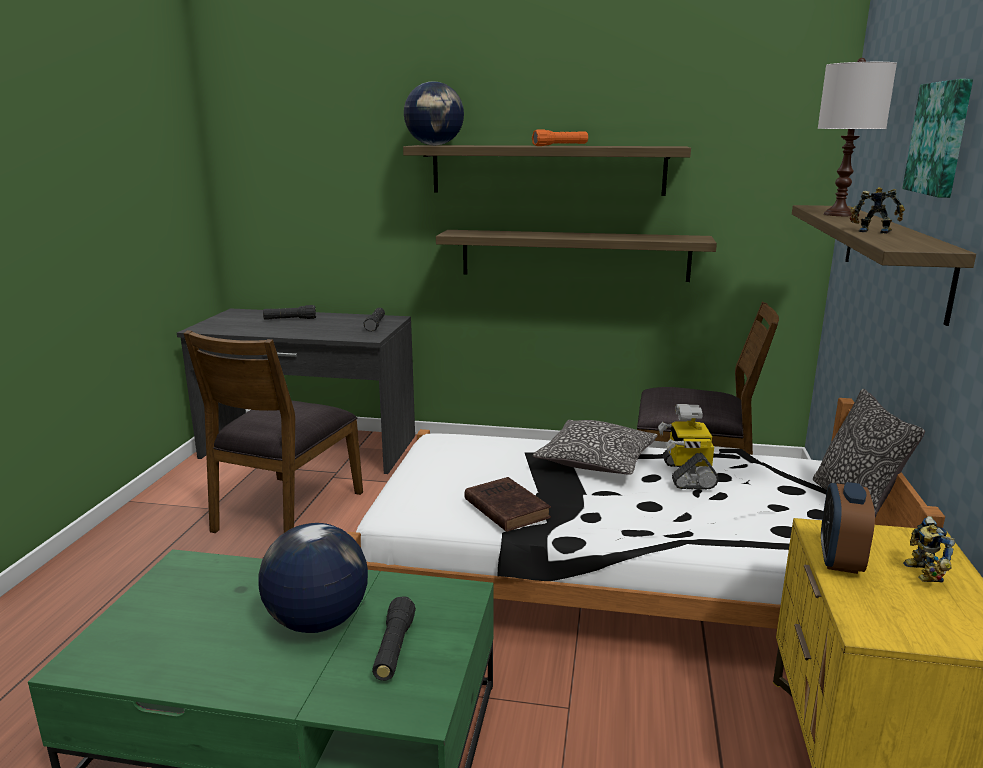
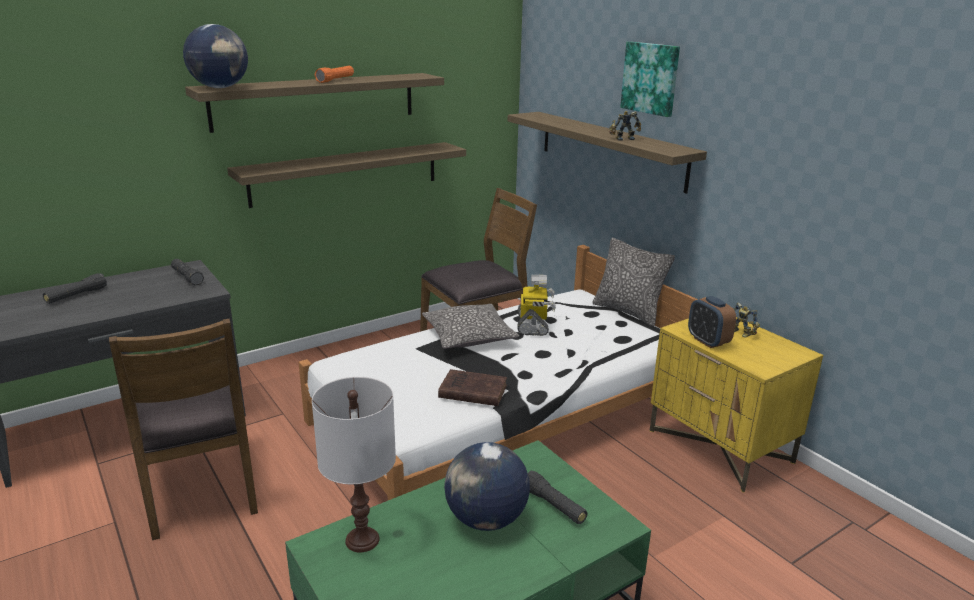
camera: 45 degrees left, 5 degrees up
(686, 474) = (533, 325): toy robot -> toy robot turned 135 degrees counterclockwise
(839, 214) = (562, 123): white table lamp -> white table lamp (363, 540)

